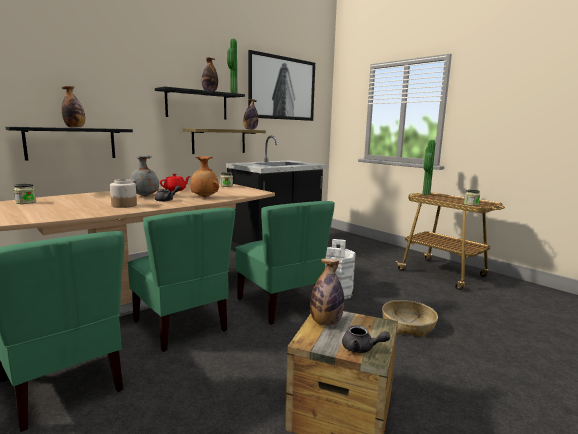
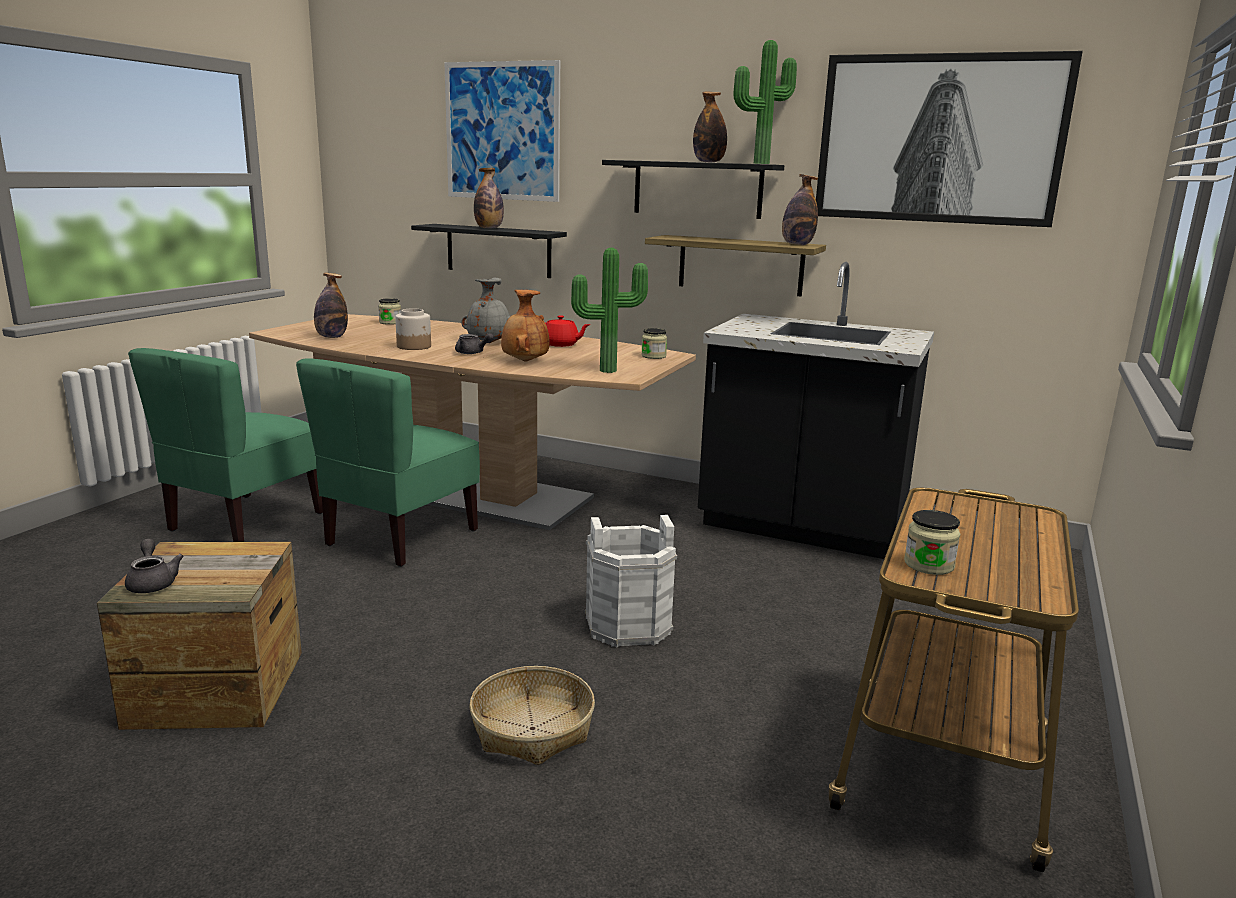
camera: 65 degrees right, 5 degrees up
(67, 63) = (502, 131): none -> picture
(280, 305) = (520, 586): green chair -> none
(325, 322) = (231, 554): bottle -> bottle (331, 337)
(361, 348) = (153, 582): grey teapot -> grey teapot turned 150 degrees clockwise
(424, 194) = (991, 503): potted plant -> potted plant (607, 370)

